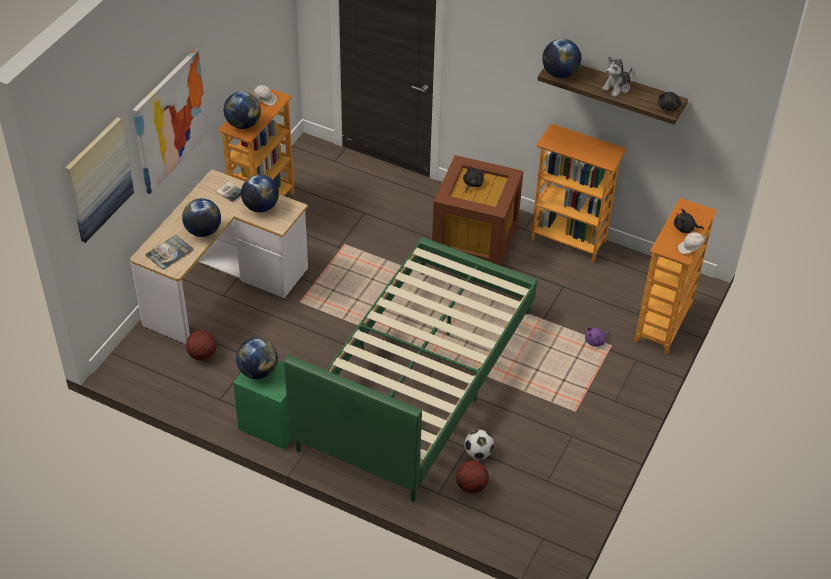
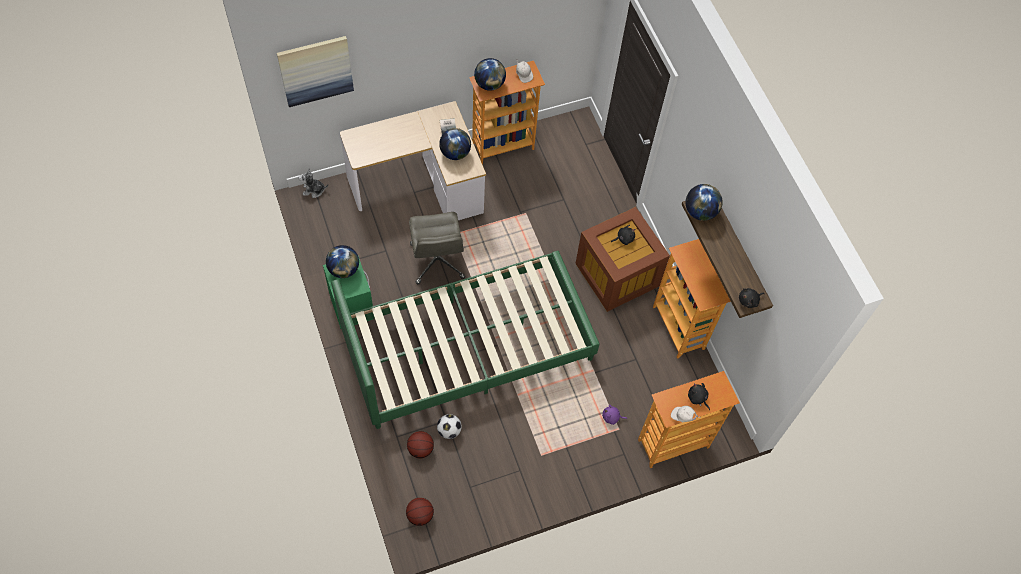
camera: 40 degrees right, 15 degrees up
(169, 252) = (366, 145): book -> none
(170, 121) = (412, 54): picture -> none
(202, 355) = (360, 225): basketball -> basketball (420, 515)
(203, 231) = (402, 144): globe -> none
(310, 333) = (437, 261): none -> grey office chair
(617, 87) = (729, 255): plush toy -> plush toy (313, 190)

